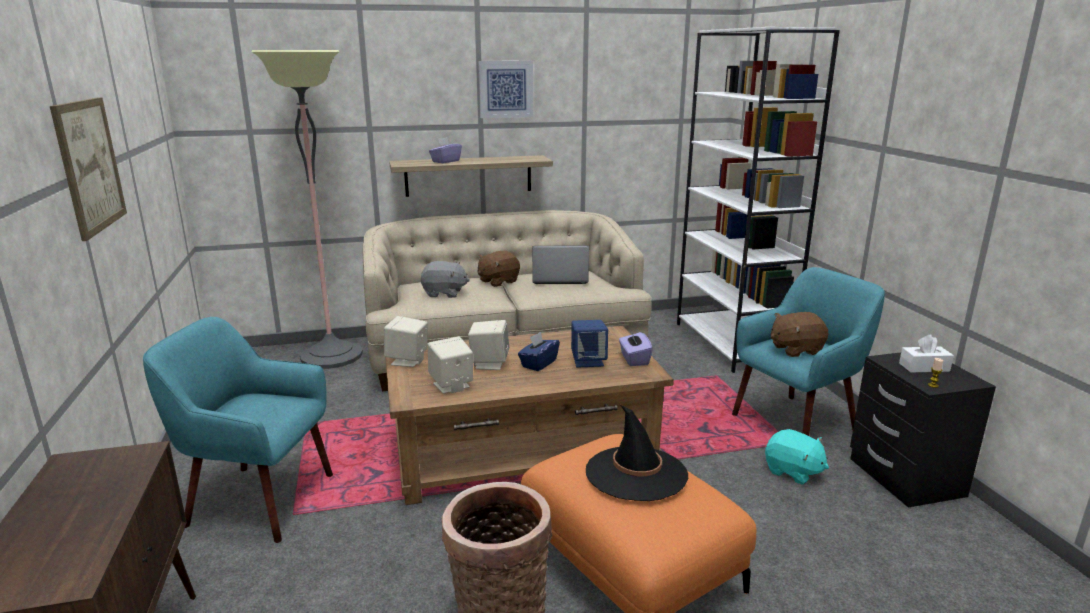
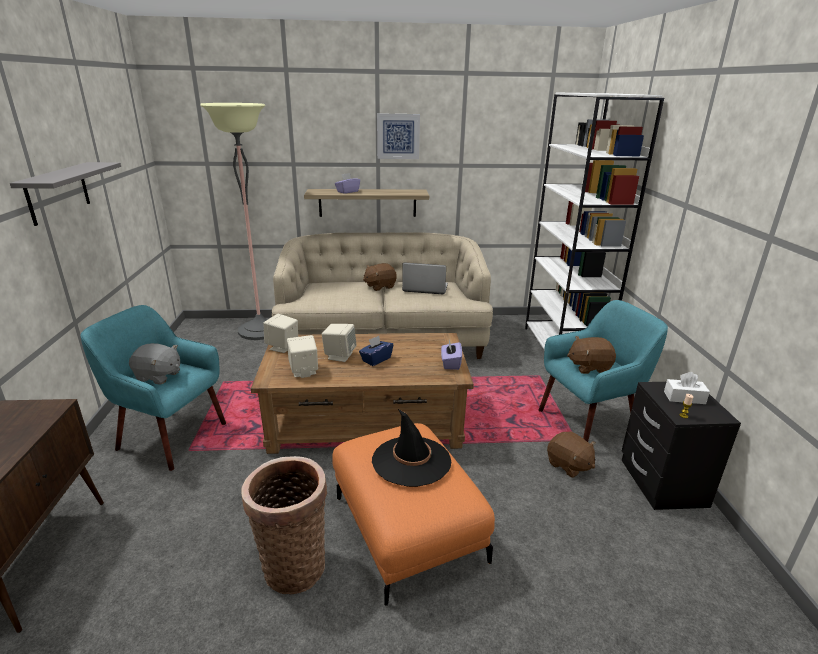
camera: 10 degrees right, 5 degrees up
(90, 165) = (58, 192): picture -> grey shelf
(444, 293) = (334, 293): grey plush toy -> grey plush toy (158, 376)
(588, 361) = (414, 361): blue speaker -> none
(793, 471) = (568, 465): turquoise plush toy -> brown plush toy

